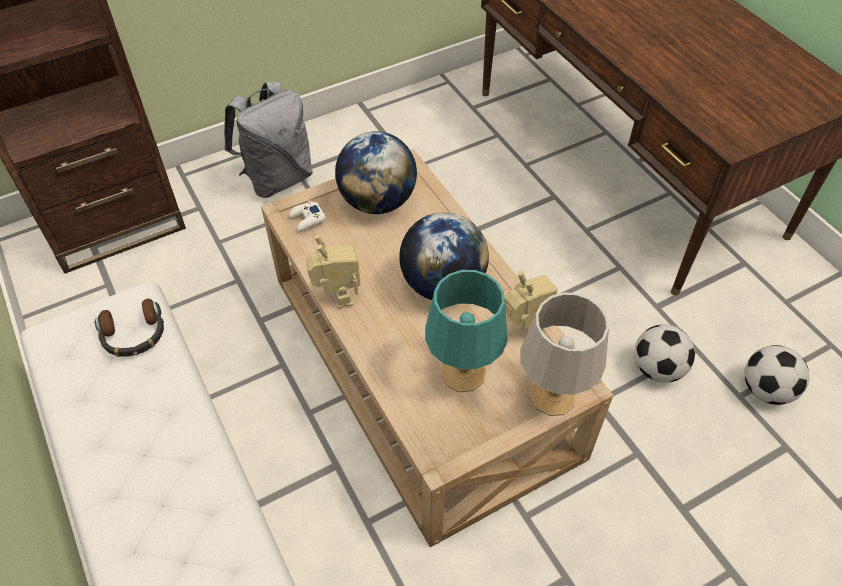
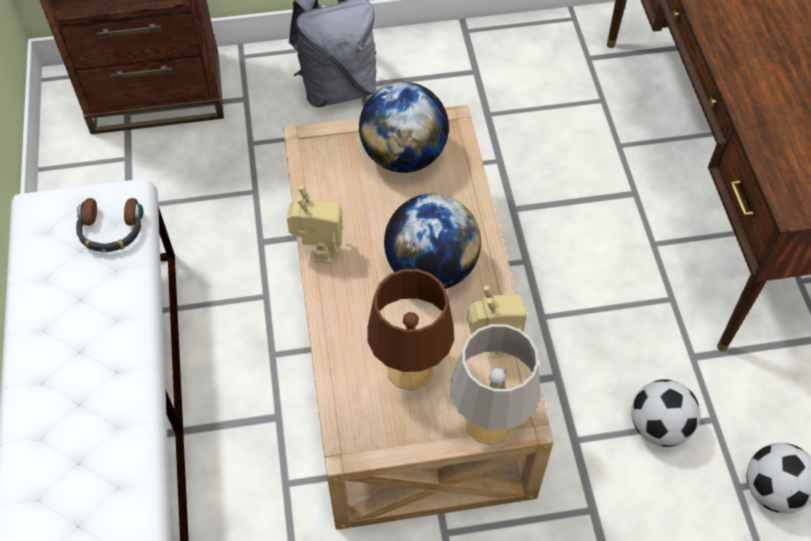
camera: 20 degrees right, 5 degrees up
(307, 219) = (323, 156): white game controller -> none
(464, 372) = (411, 368): turquoise table lamp -> brown table lamp

